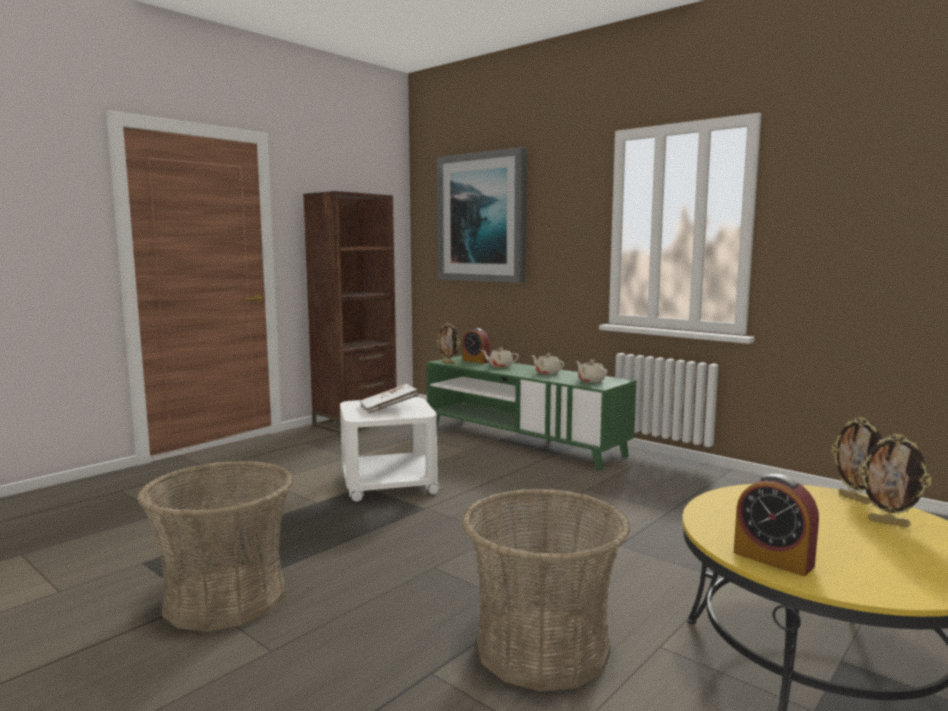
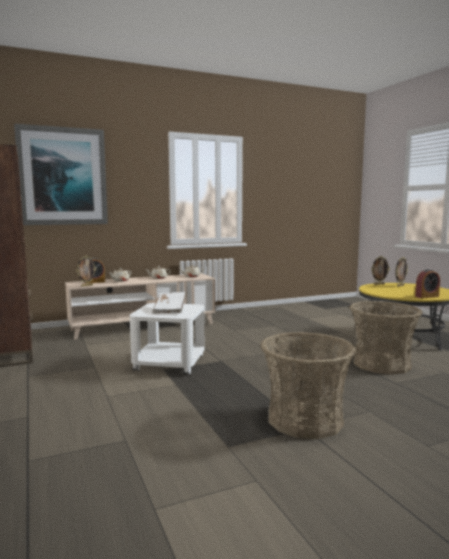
camera: 65 degrees left, 0 degrees up
(522, 441) = (143, 327): green tv stand -> beige tv stand

